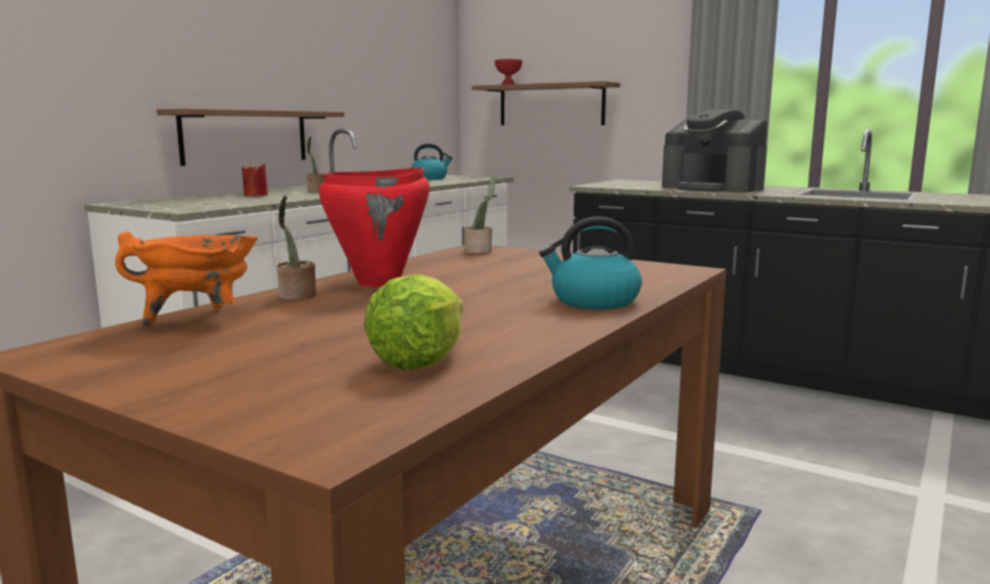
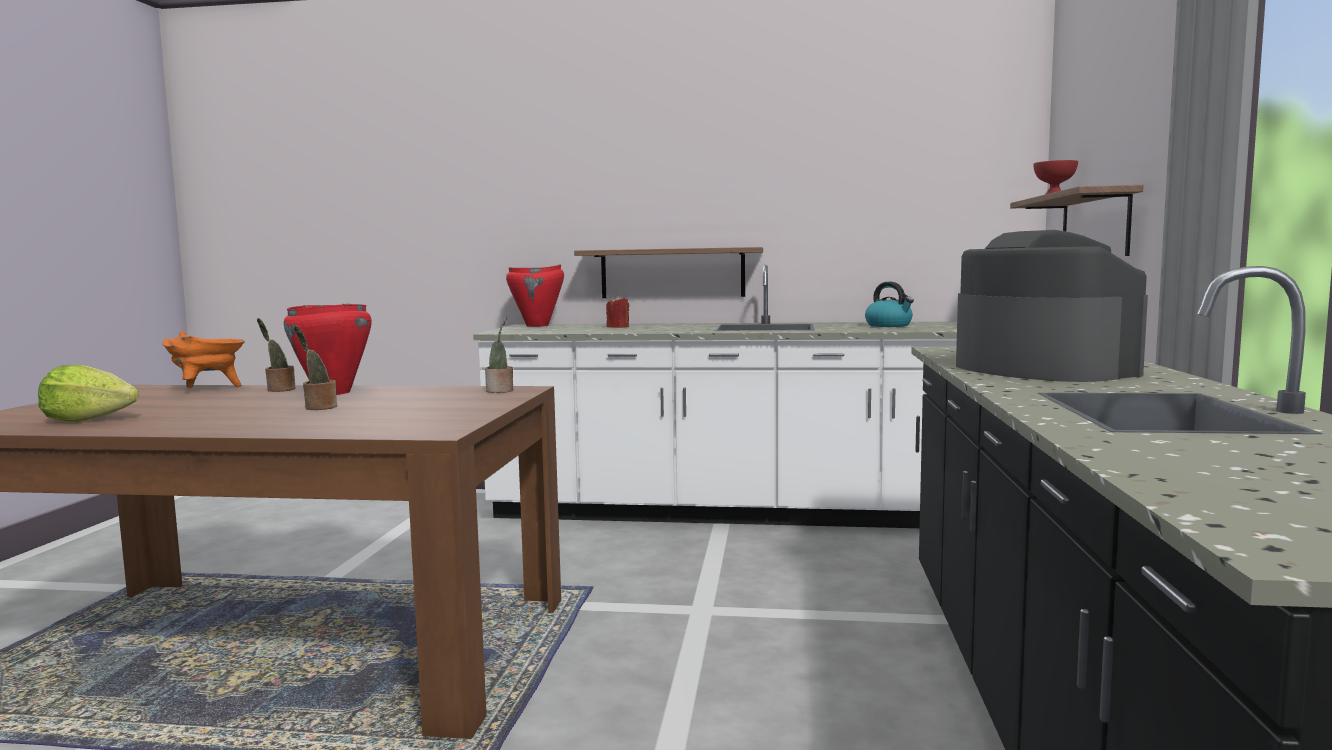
camera: 65 degrees right, 5 degrees down
(146, 202) = (537, 326): none -> red cooking pot
(316, 191) = (679, 328): potted plant -> potted plant (318, 407)
(593, 301) = (264, 426): kettle -> none
(713, 188) = (1041, 369): coffee machine -> coffee machine turned 135 degrees clockwise

